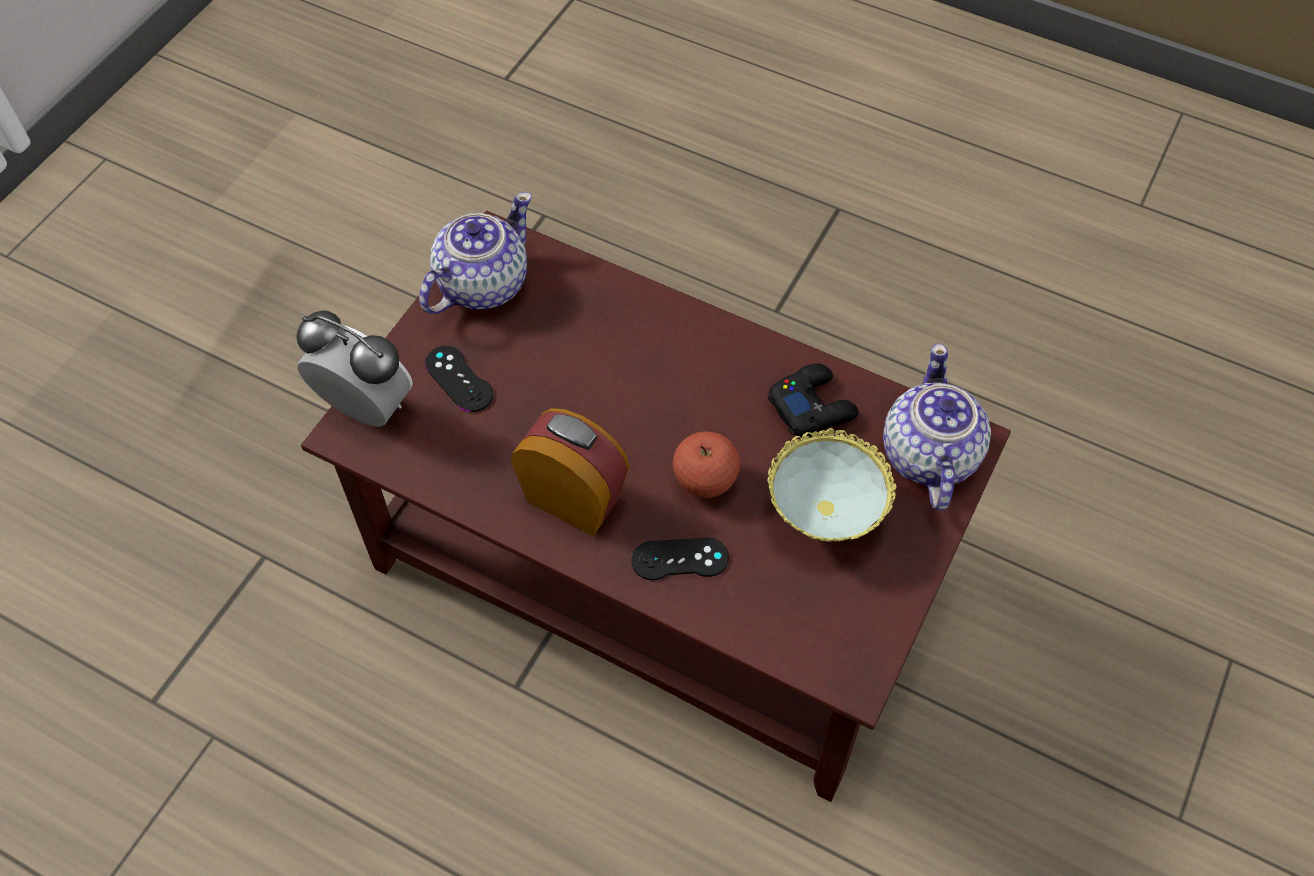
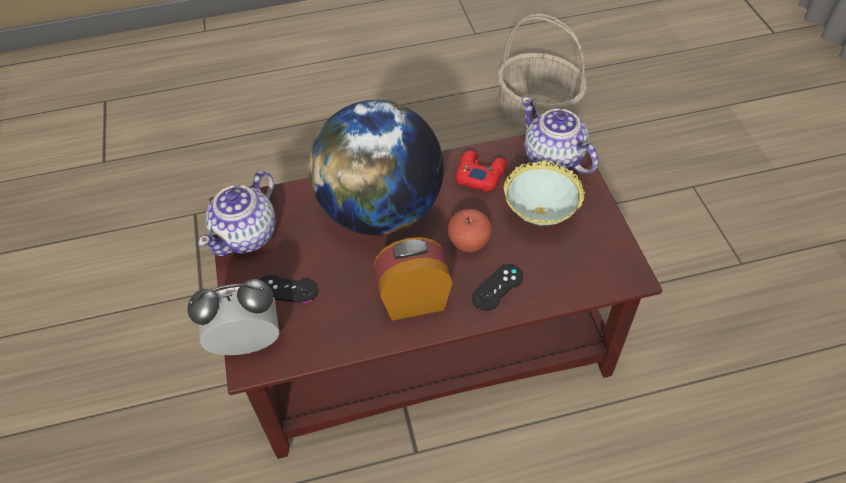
camera: 40 degrees left, 5 degrees down
(481, 284) = (247, 234): teapot -> teapot turned 150 degrees counterclockwise
(648, 365) = (381, 211): none -> globe
(812, 406) = (480, 174): black game controller -> red game controller
(1112, 385) = (538, 112): none -> basket

